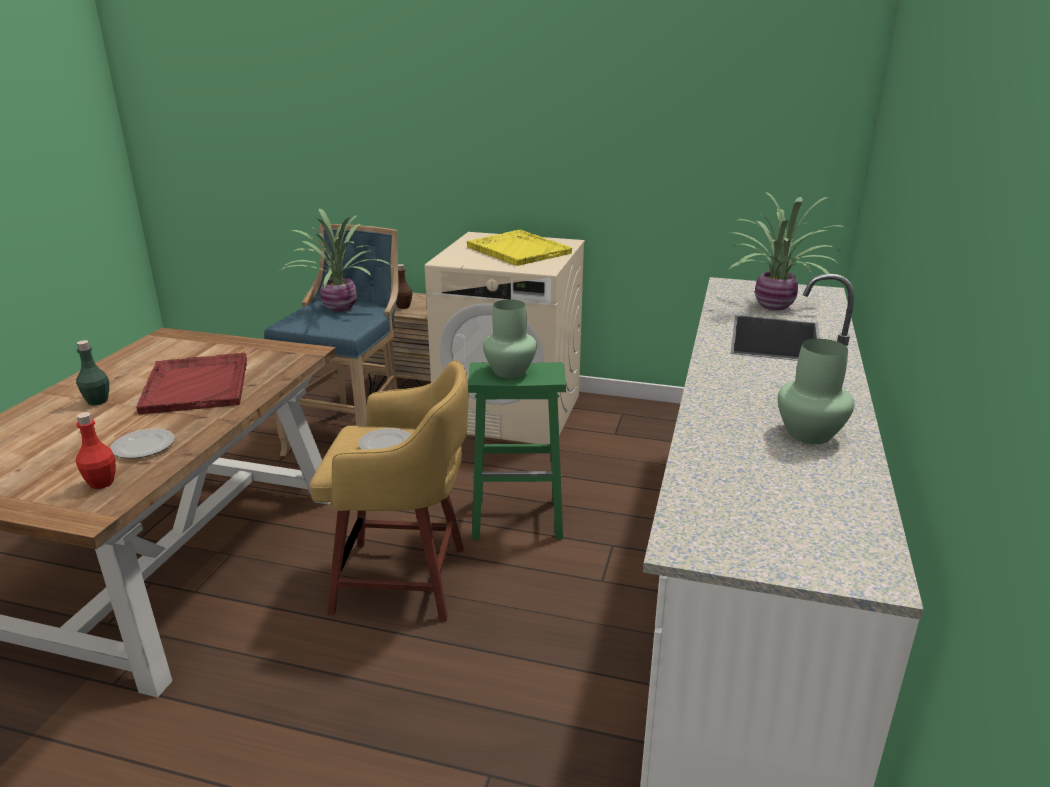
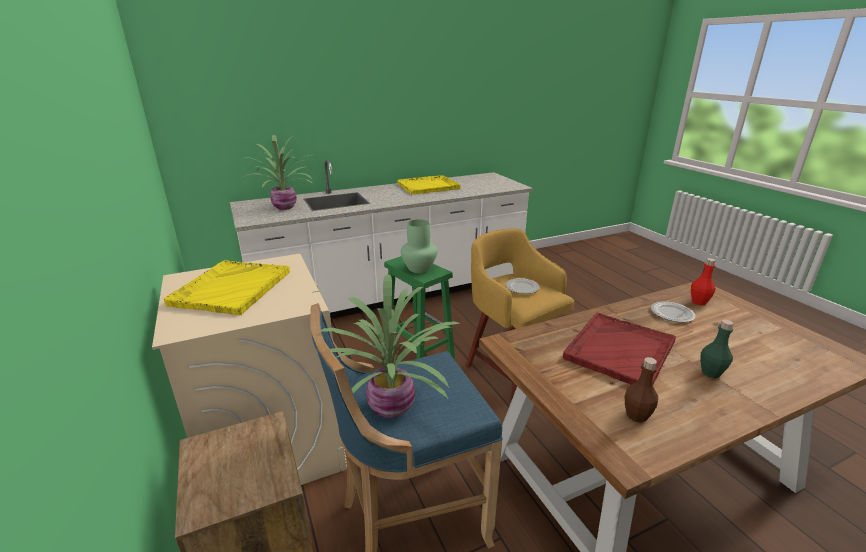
camera: 130 degrees left, 0 degrees up
(403, 306) = (253, 460): brown bottle -> brown bottle (636, 415)
(808, 434) = (428, 186): green vase -> yellow tray

